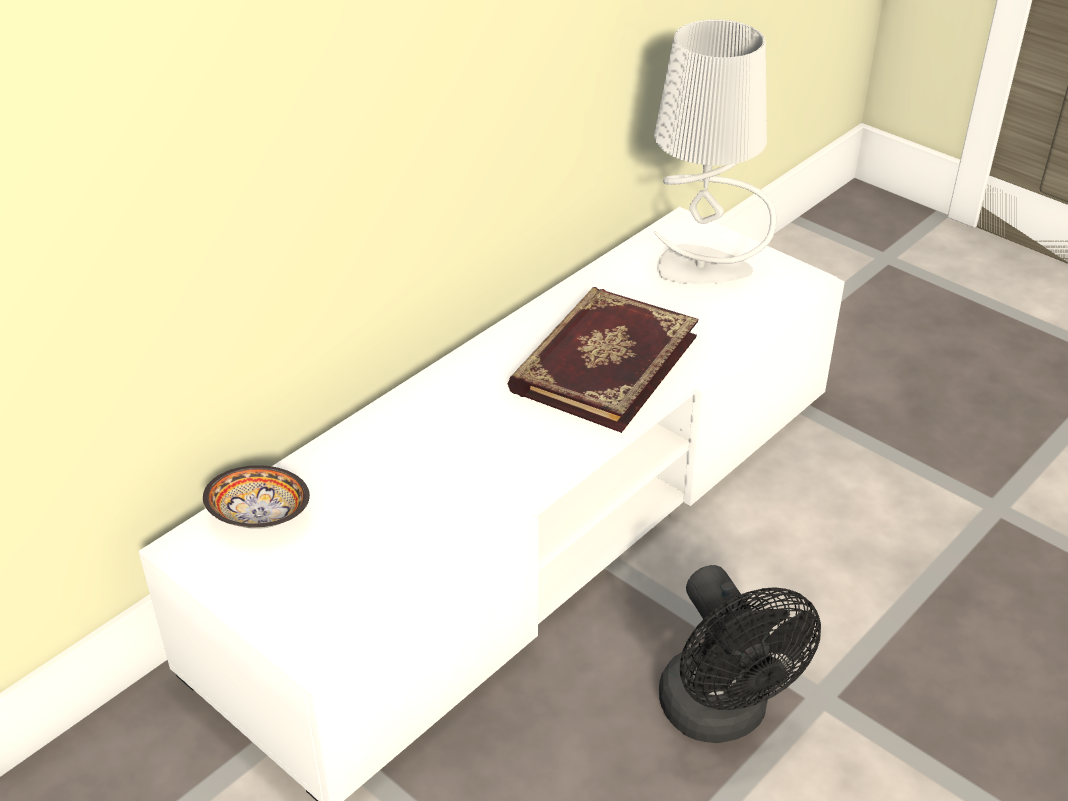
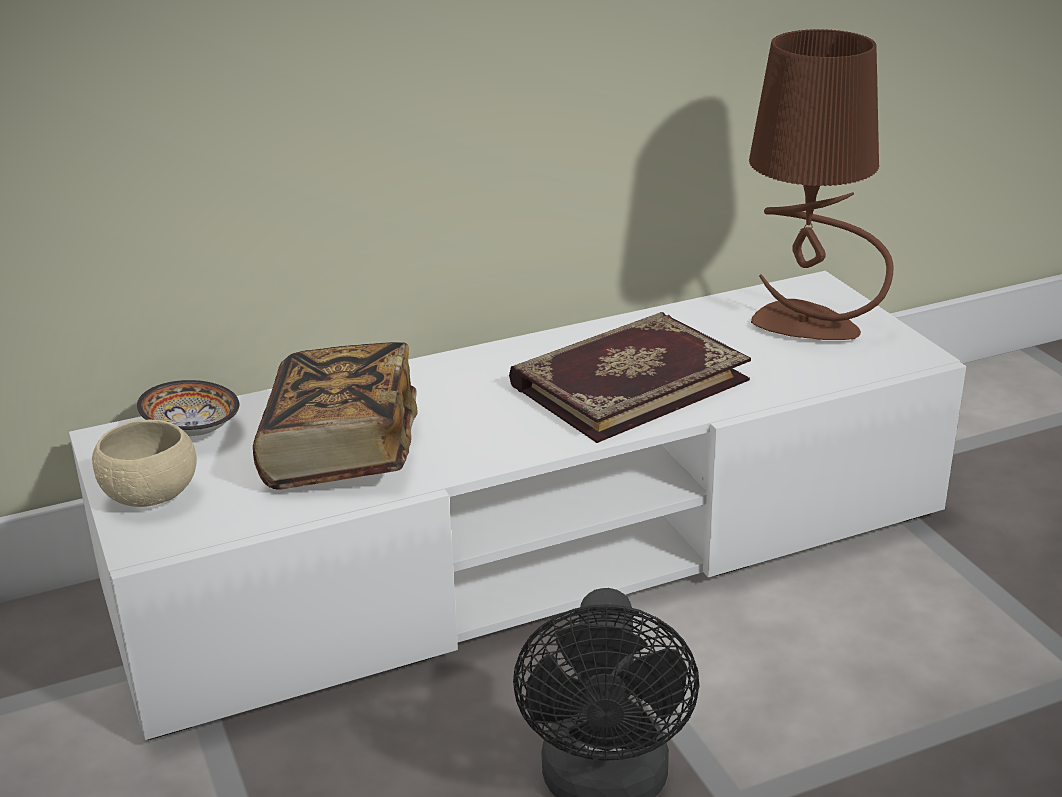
camera: 25 degrees right, 10 degrees down
(279, 598) = (151, 496): none -> beige bowl
(414, 501) = (341, 451): none -> book
(703, 268) = (806, 325): grey table lamp -> brown table lamp

